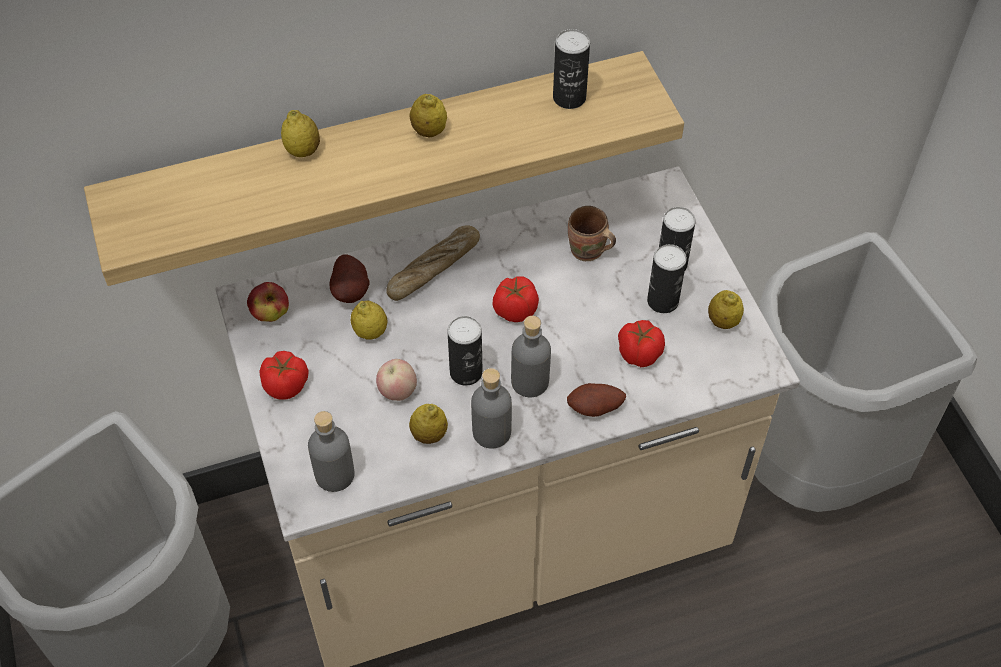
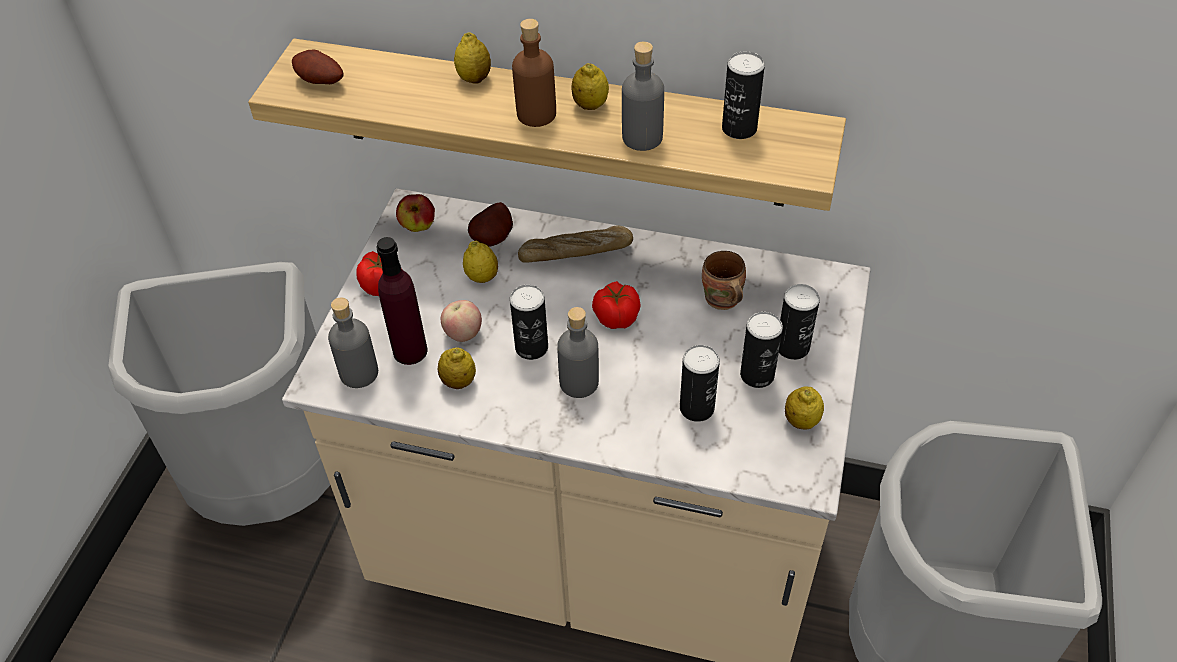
camera: 35 degrees right, 5 degrees down
(363, 431) = (410, 351): none -> purple bottle
(389, 160) = (536, 114): none -> brown bottle
(491, 432) = (511, 407): grey bottle -> grey bottle (642, 137)
(595, 409) = (617, 435): potato -> potato (320, 82)
(638, 353) = (697, 408): tomato -> can

